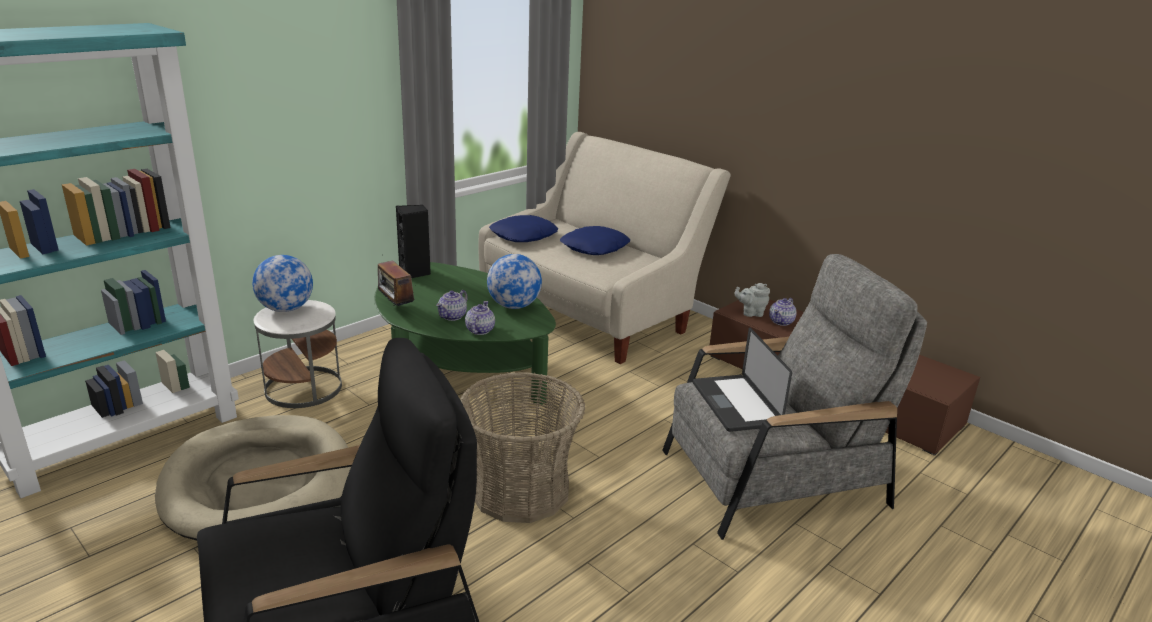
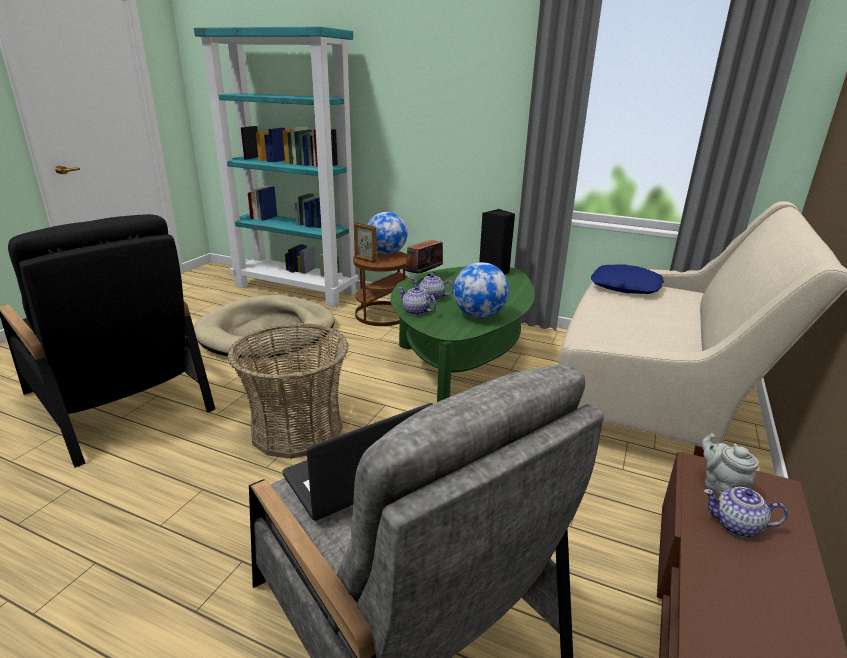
camera: 70 degrees right, 0 degrees up
(294, 325) = (365, 260): none -> picture frame
(304, 388) = (382, 314): white side table -> brown side table
(479, 330) = (416, 311): teapot -> teapot turned 135 degrees counterclockwise
(595, 248) = (656, 320): blue pillow -> none

